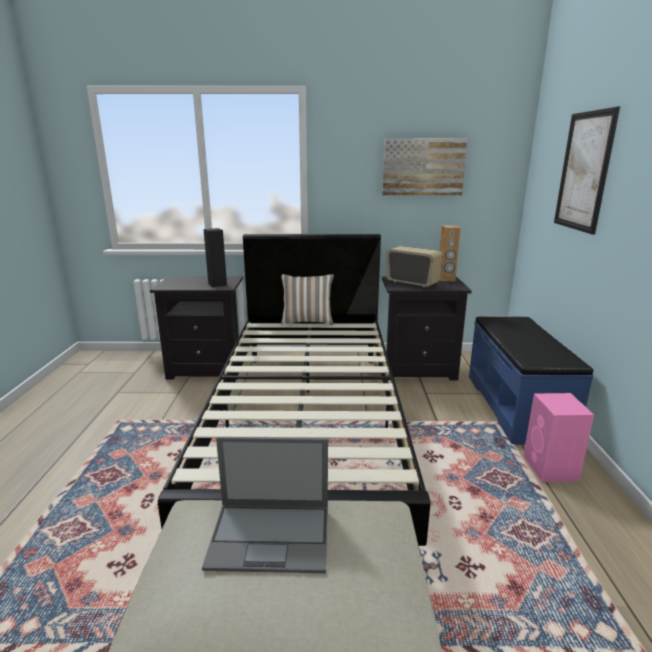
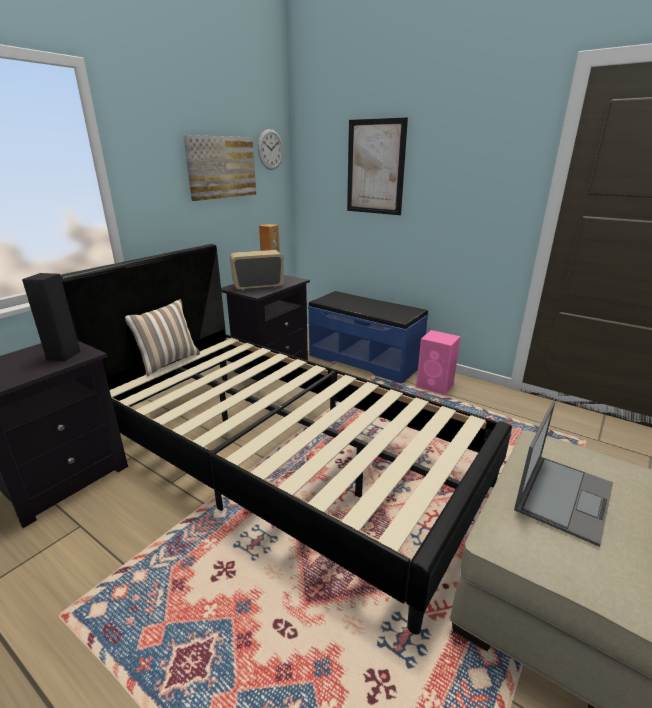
camera: 55 degrees left, 5 degrees up
(496, 150) = (270, 149): none -> wall clock

